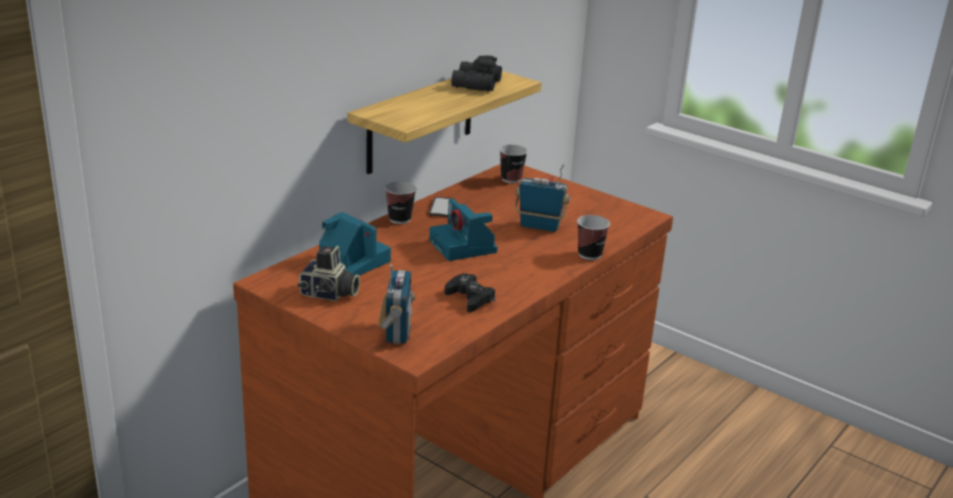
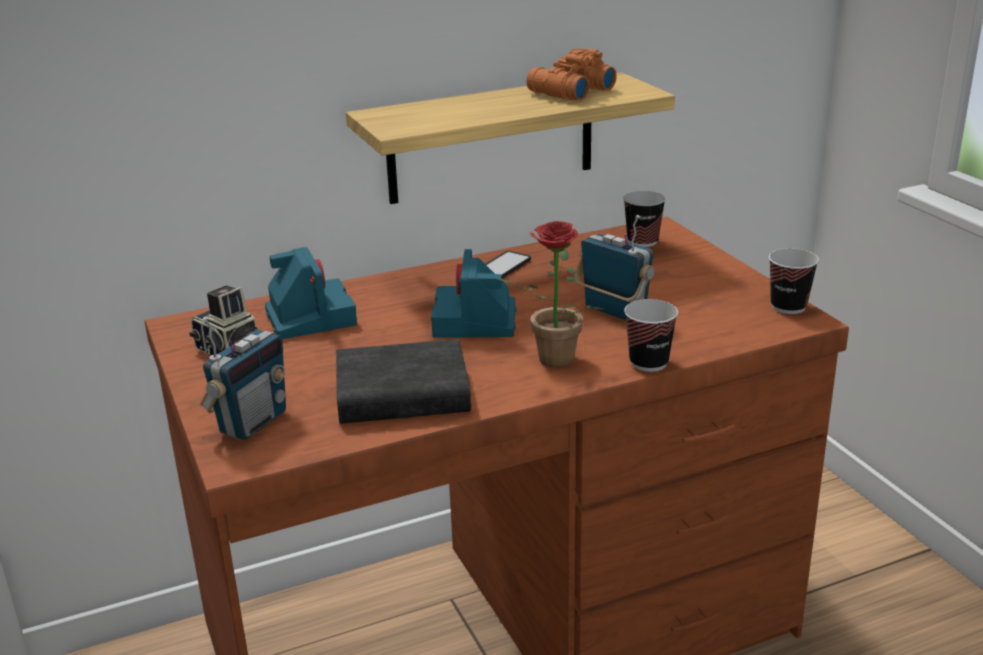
camera: 30 degrees right, 0 degrees up
(400, 219) = (432, 273): cup -> cup (788, 306)
(470, 298) = (402, 394): black game controller -> black book
(474, 84) = (569, 91): black binoculars -> orange binoculars
(534, 263) = (550, 361): none -> potted plant

